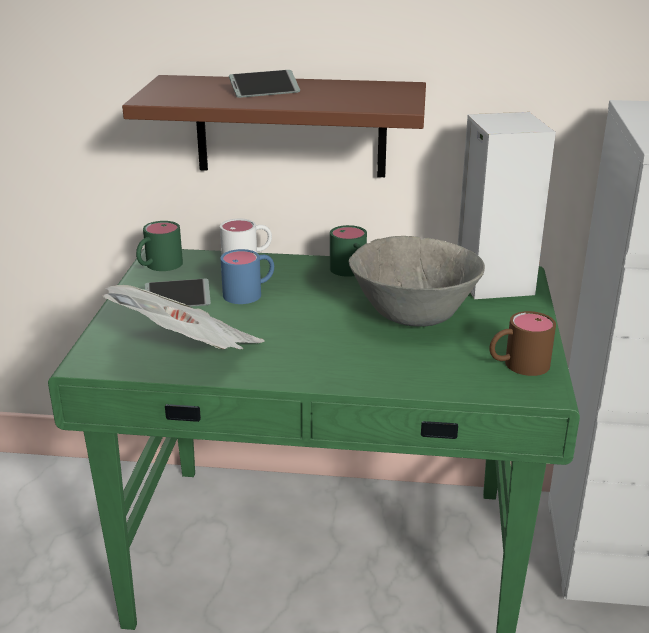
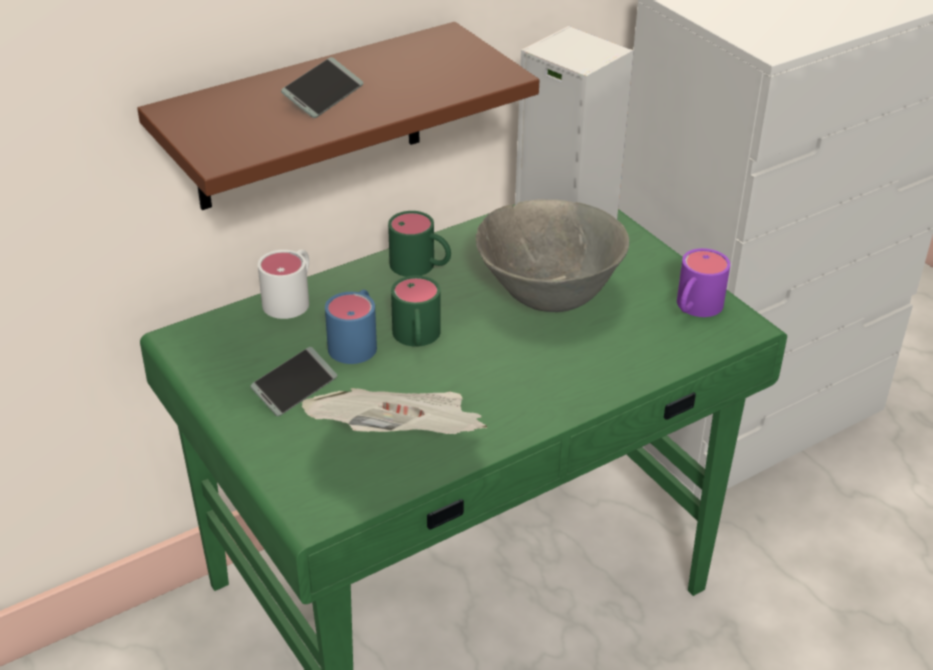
camera: 40 degrees left, 10 degrees up
(158, 266) = (203, 354): green mug -> green mug (417, 338)
(517, 365) = (694, 308): brown mug -> purple mug

